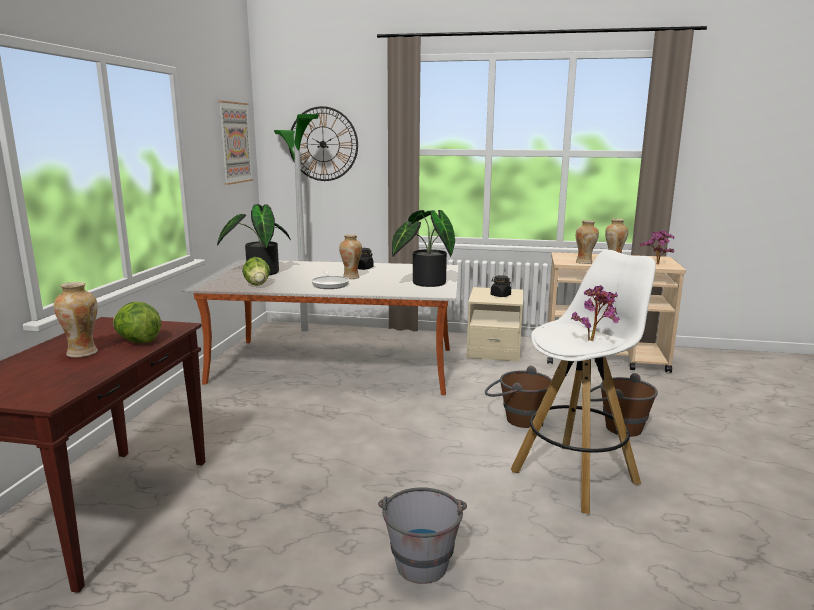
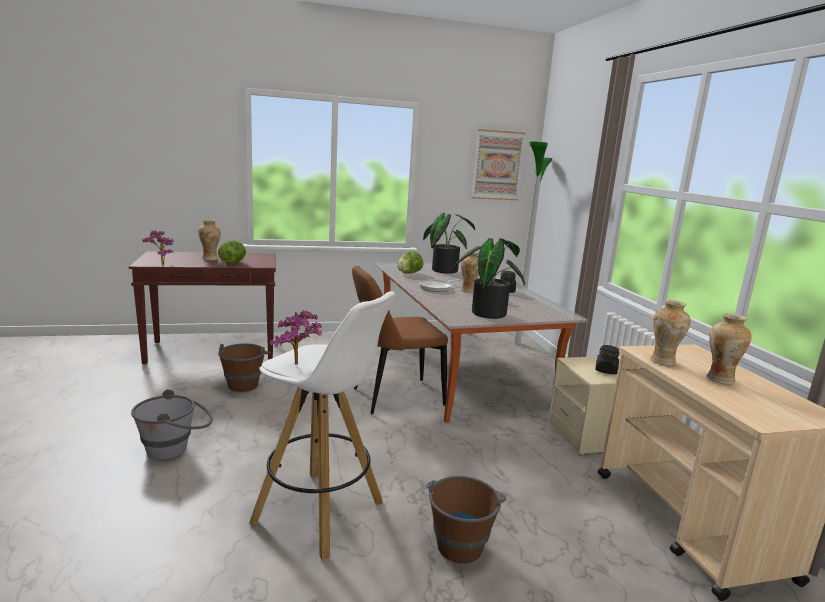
camera: 65 degrees right, 0 degrees up
(323, 144) = (568, 173): wall clock -> none
(378, 407) = (393, 397): none -> brown chair
(516, 418) = (425, 466): brown bucket -> brown bucket (244, 382)
(657, 264) = (752, 409): potted plant -> potted plant (160, 264)

